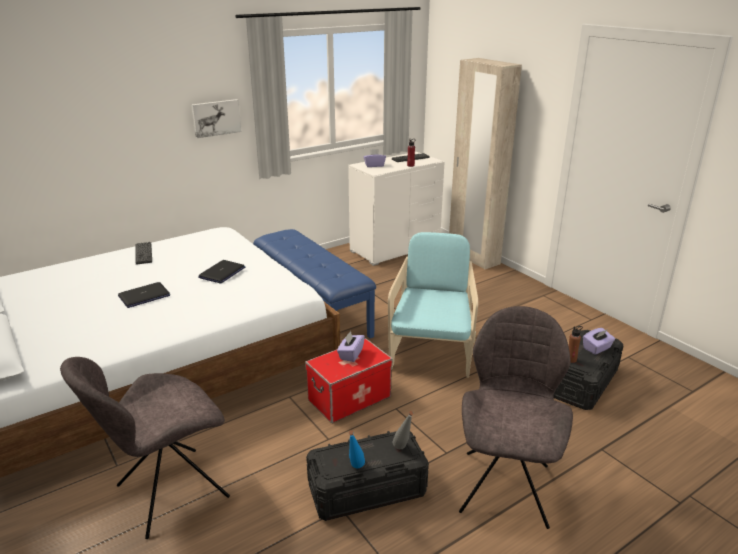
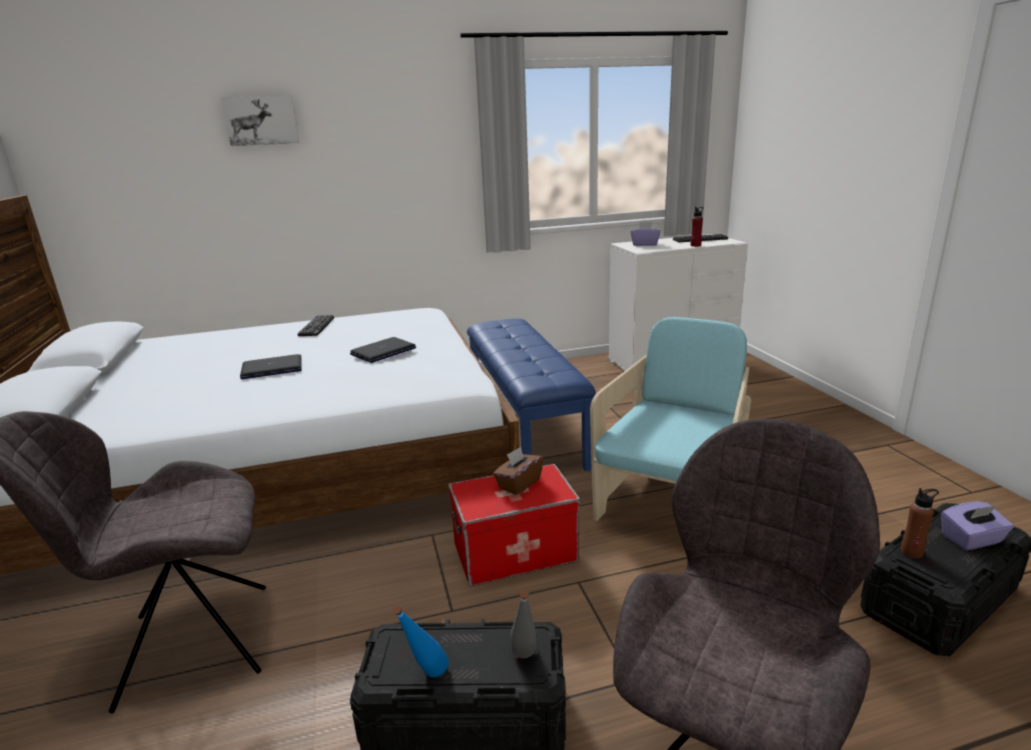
camera: 20 degrees right, 5 degrees down
(216, 118) = (434, 170): picture -> picture (261, 120)
(350, 354) = (519, 483): purple tissue box -> brown tissue box
(473, 257) = (783, 383): beige wardrobe -> none

